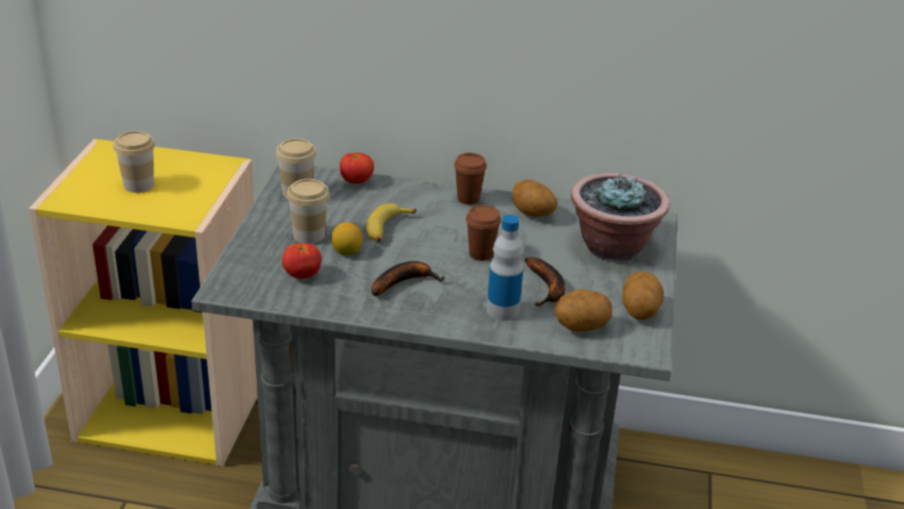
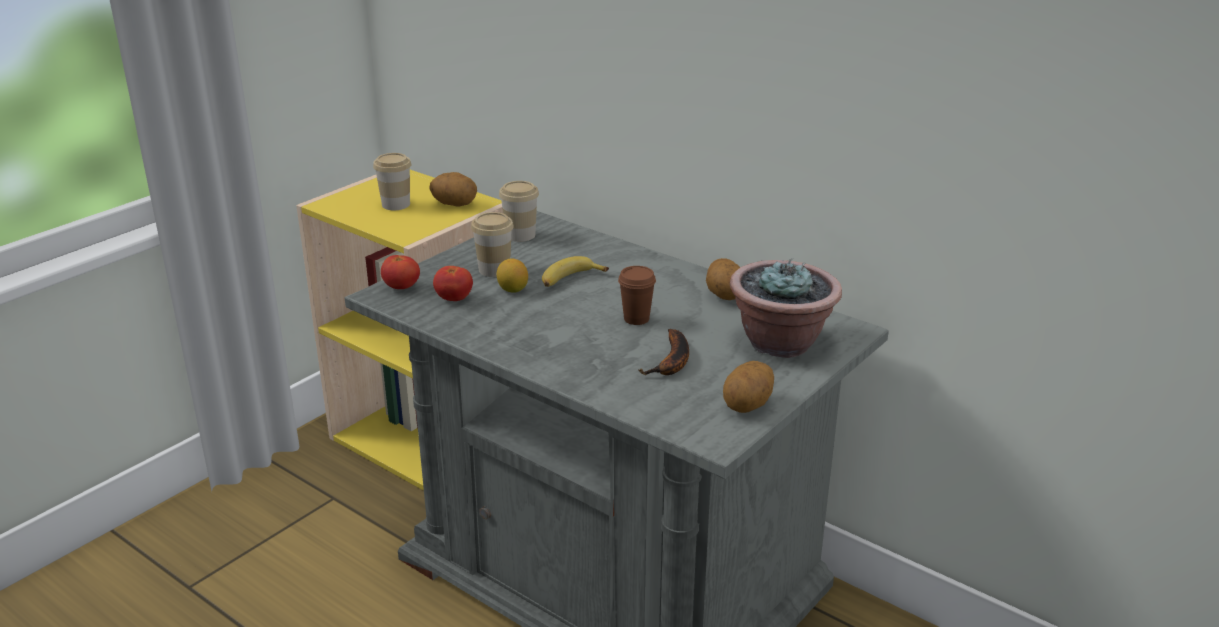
camera: 30 degrees right, 5 degrees down
(356, 181) = (583, 237): tomato -> tomato (401, 288)
(404, 282) = (538, 325): banana -> none
(468, 199) = (674, 271): brown cup -> none
(502, 310) = (606, 370): bottle -> none
(581, 327) = (670, 403): potato -> potato (454, 204)

